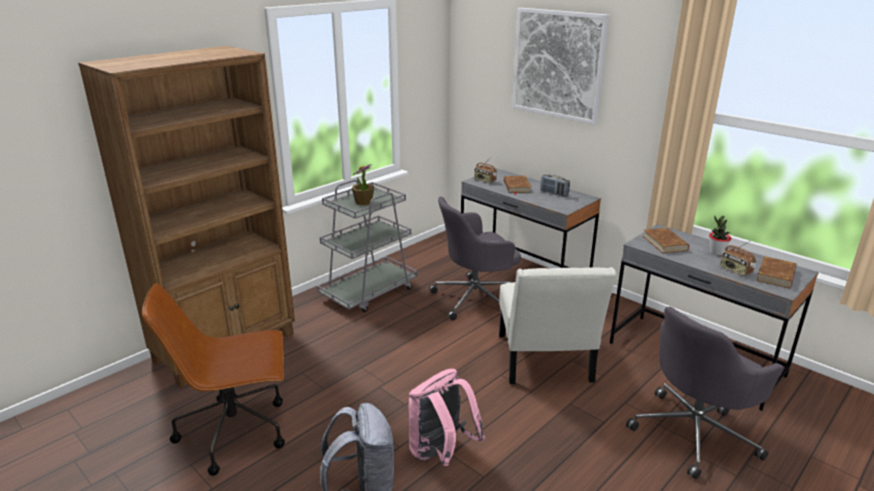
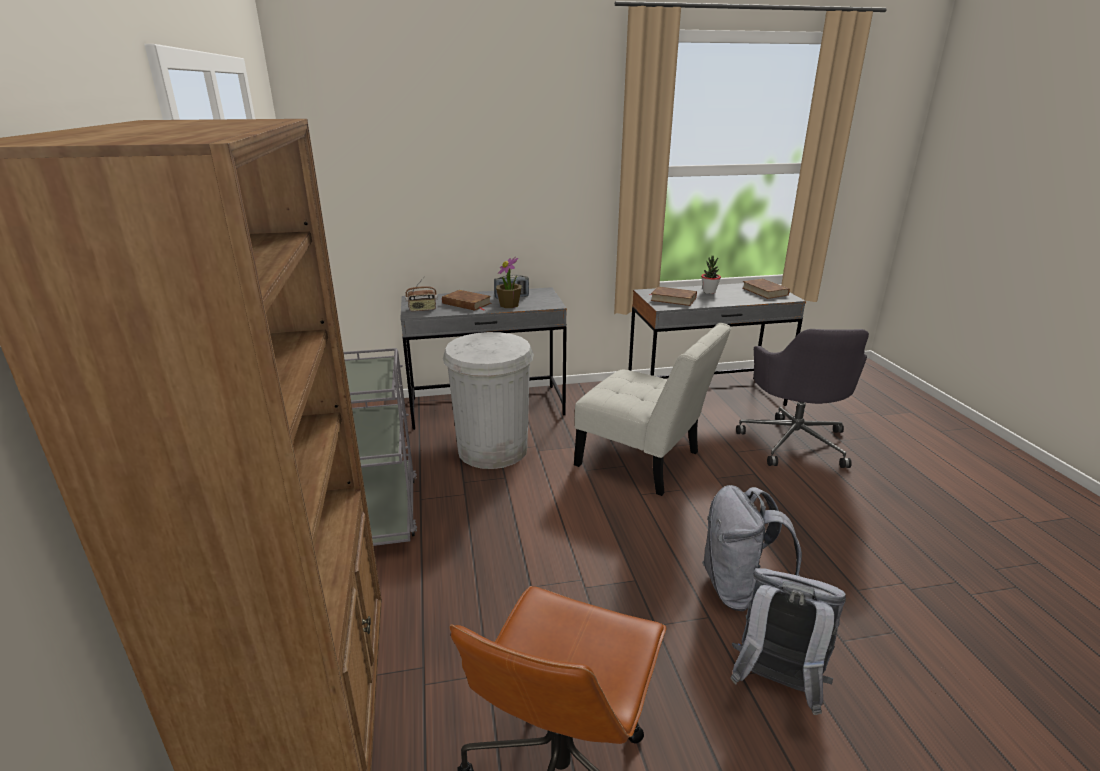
camera: 55 degrees left, 0 degrees up
(363, 202) = (357, 380): potted plant -> potted plant (509, 305)
(440, 453) = (739, 589): pink backpack -> grey backpack
(476, 299) = (492, 450): grey office chair -> white trash can
(558, 64) = (472, 144): picture -> none
(735, 270) = (745, 298): radio -> none

